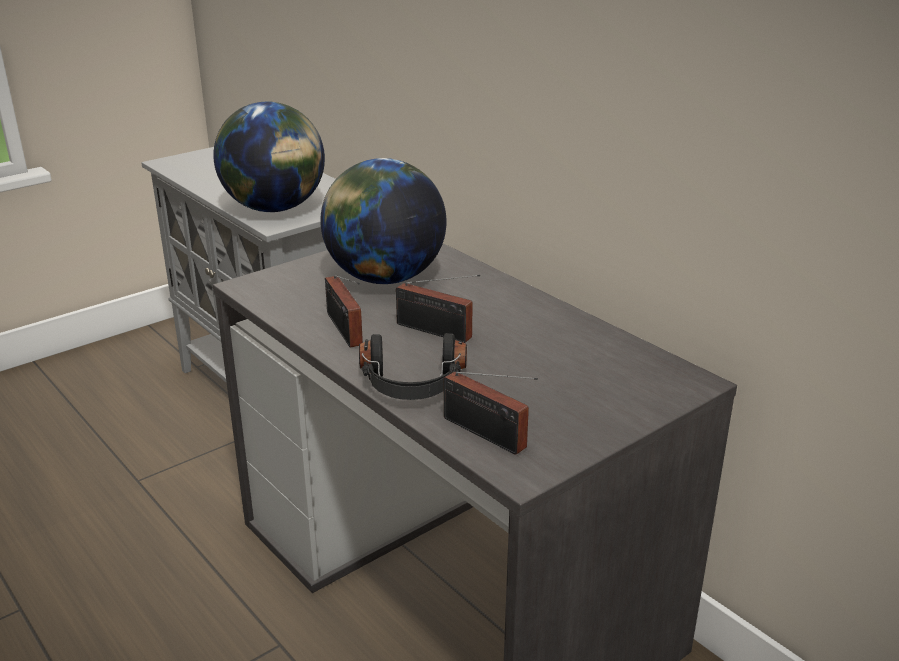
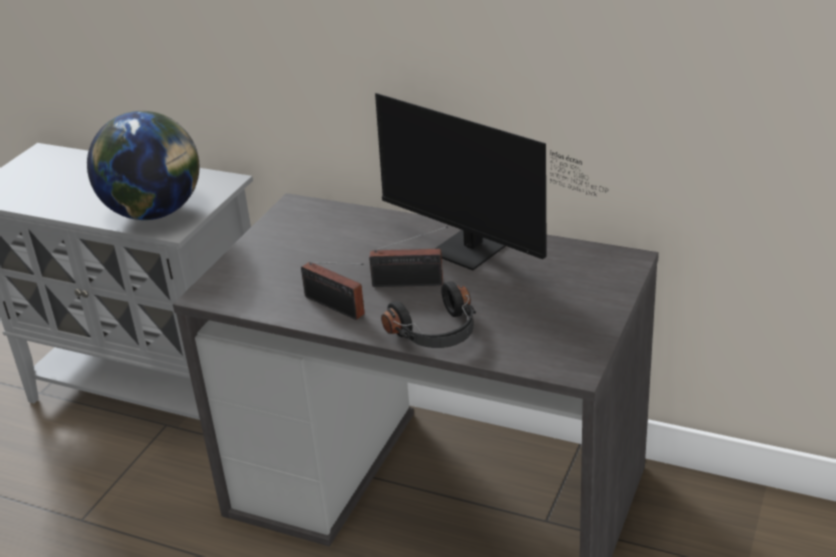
camera: 25 degrees left, 5 degrees up
(384, 278) = (319, 249): globe -> none
(487, 435) = (528, 351): radio -> none
(527, 325) = (474, 254): none -> monitor

